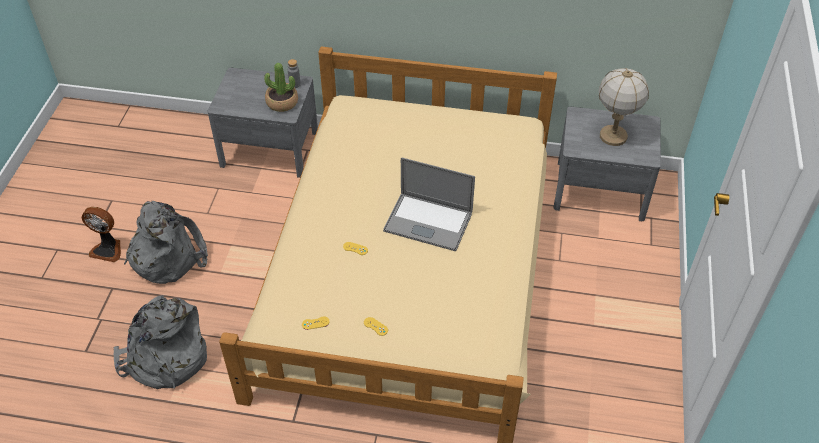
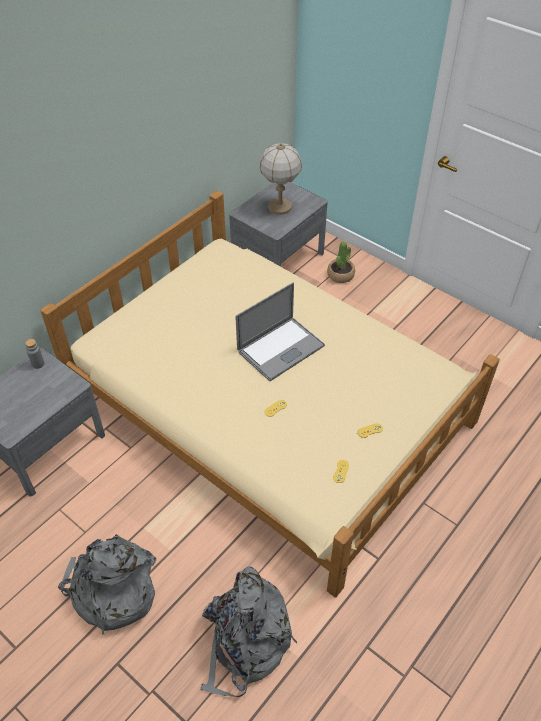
camera: 60 degrees left, 0 degrees up
(108, 249) = (58, 648): fan -> none
(282, 102) = (53, 383): potted plant -> potted plant (340, 275)

